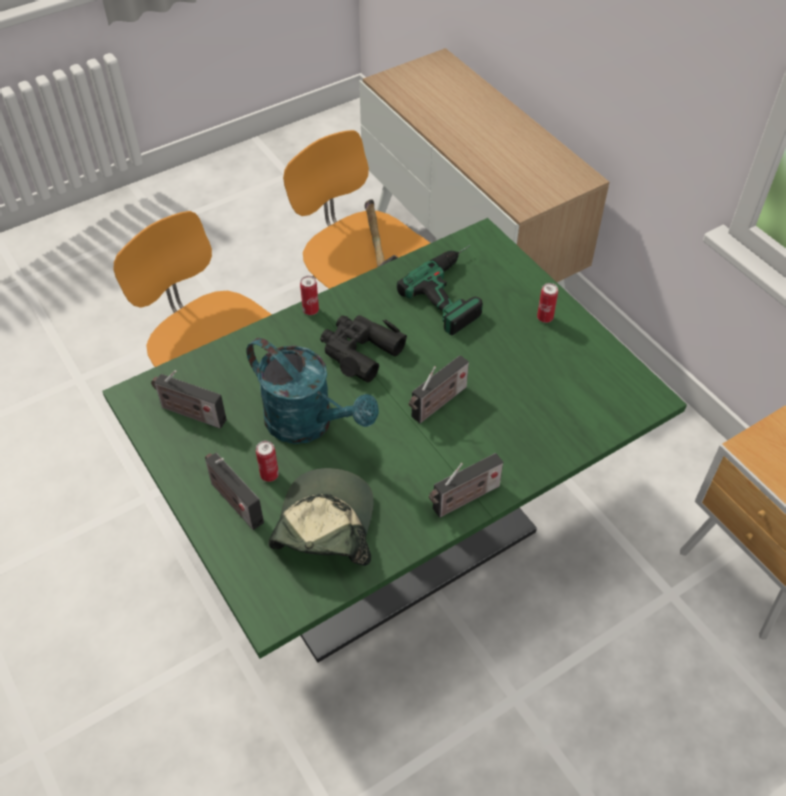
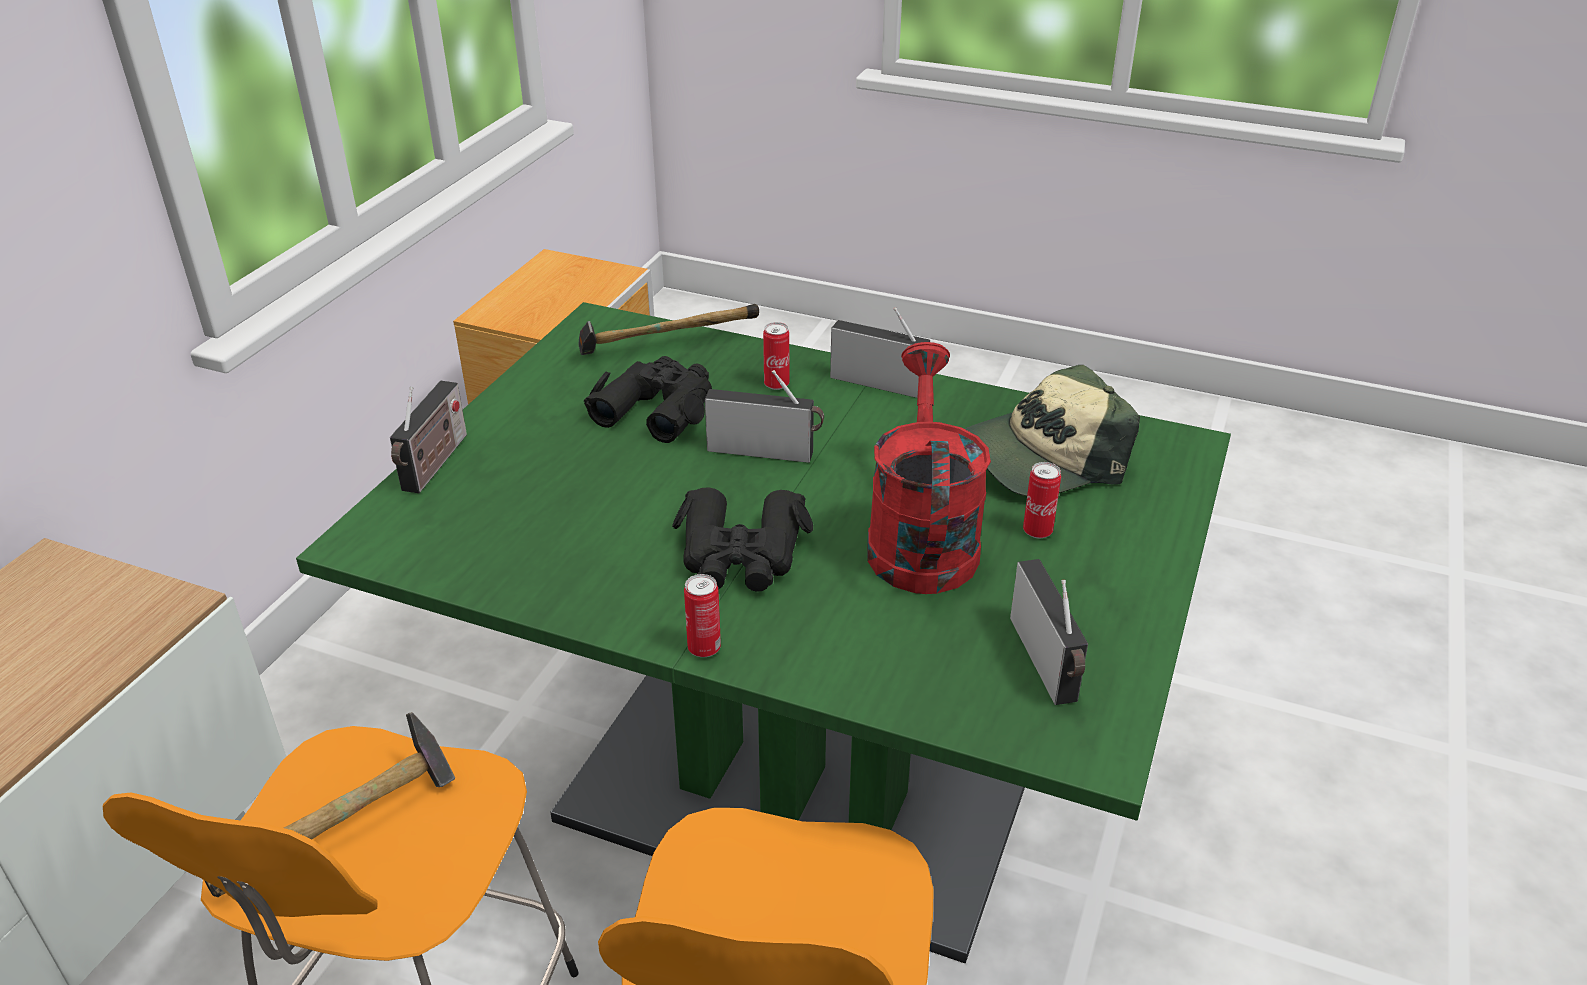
camera: 125 degrees left, 15 degrees down
(234, 501) = (1110, 540): radio -> radio (434, 465)
(309, 423) = (920, 538): turquoise watering can -> red watering can
(456, 290) = (520, 519): power drill -> none
(519, 380) = (657, 408): none -> black binoculars
(545, 318) = (516, 426): can -> can (776, 384)
(593, 416) = (665, 346): none -> hammer

